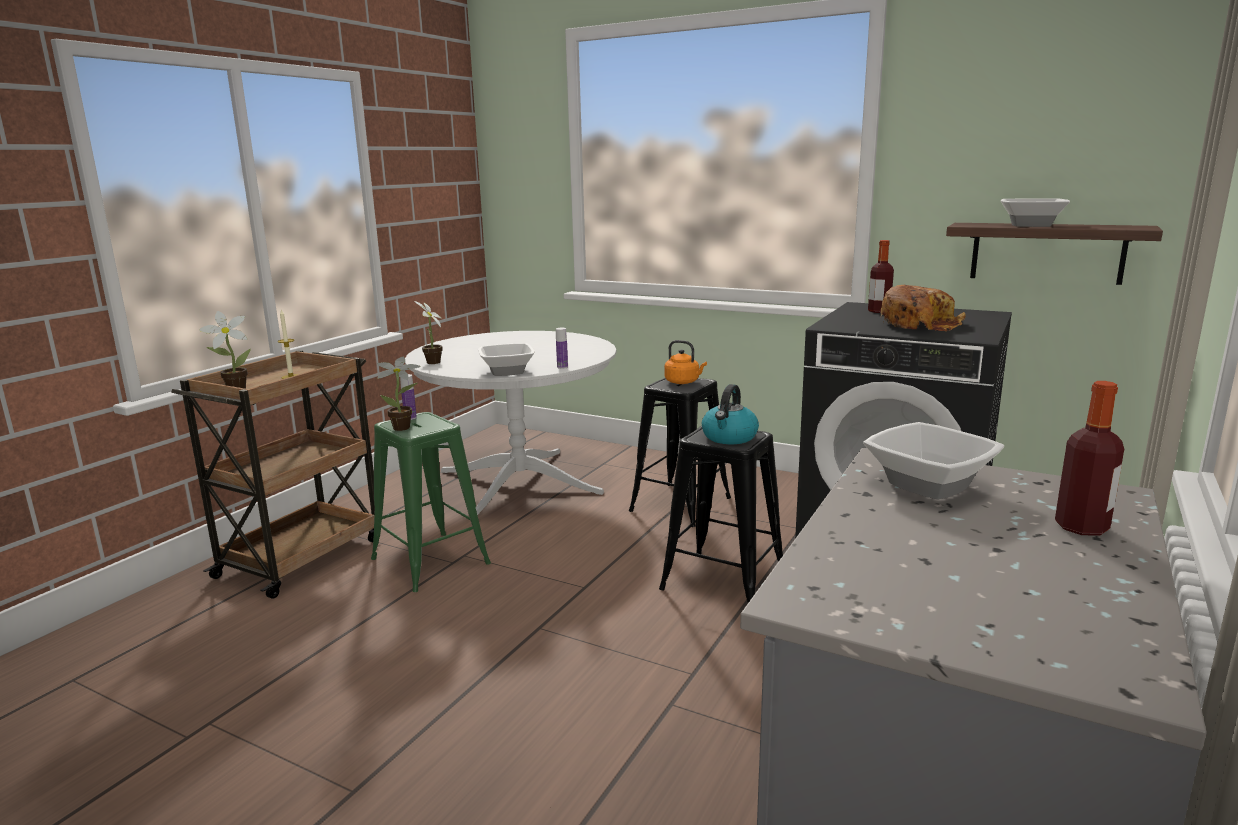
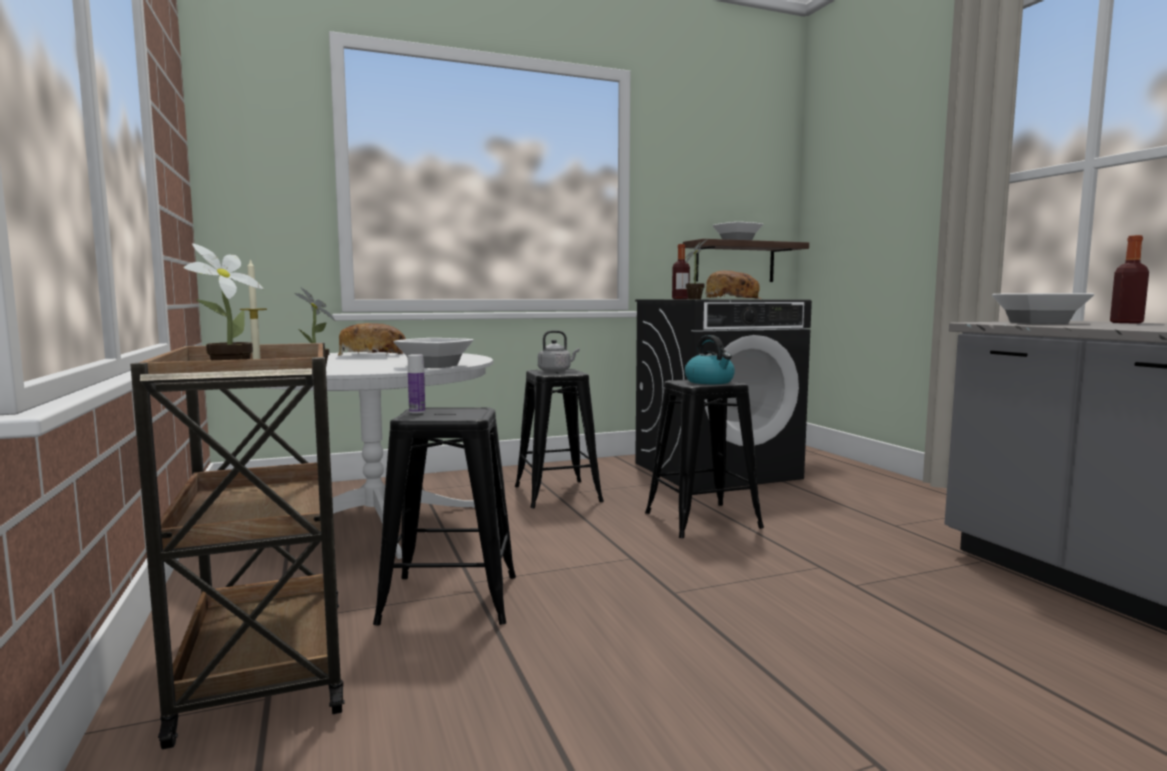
camera: 50 degrees left, 10 degrees down
(404, 428) = (445, 416): potted plant -> potted plant (695, 299)
(430, 561) = (449, 599): green stool -> black stool
(547, 341) = (372, 355): none -> bread
(562, 367) = (473, 360): bottle -> none
(683, 382) = (556, 371): orange kettle -> grey kettle

